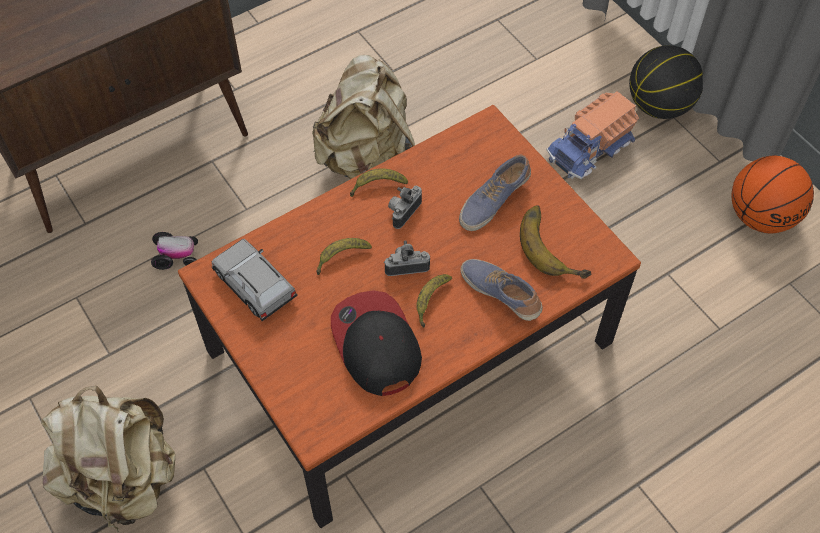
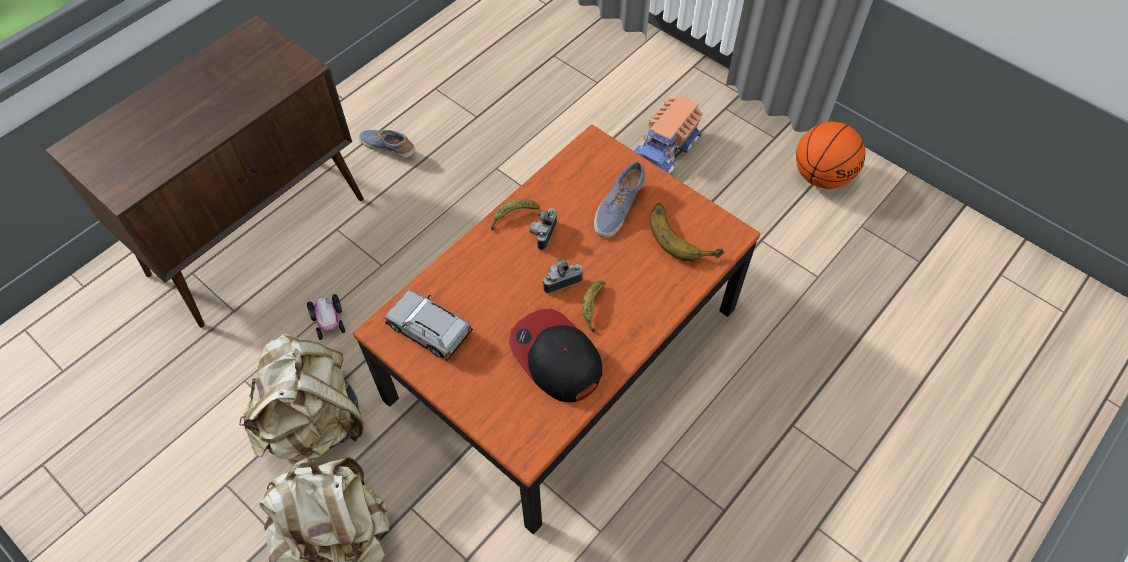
camera: 15 degrees left, 0 degrees up
(176, 256) = (329, 321): toy car -> toy car turned 90 degrees clockwise
(341, 257) = (500, 287): banana -> none
(367, 159) = (477, 198): beige backpack -> beige backpack (315, 423)
(501, 293) = (651, 286): shoe -> shoe (388, 147)
(659, 106) = (711, 102): basketball -> none

